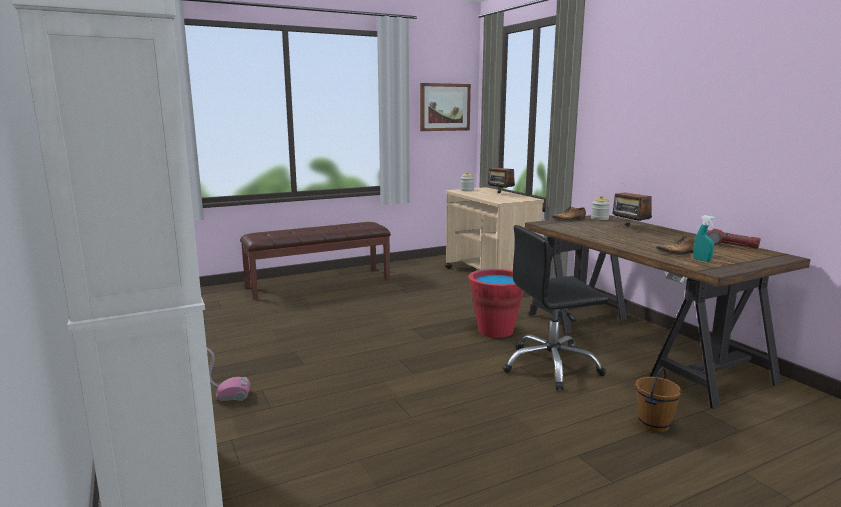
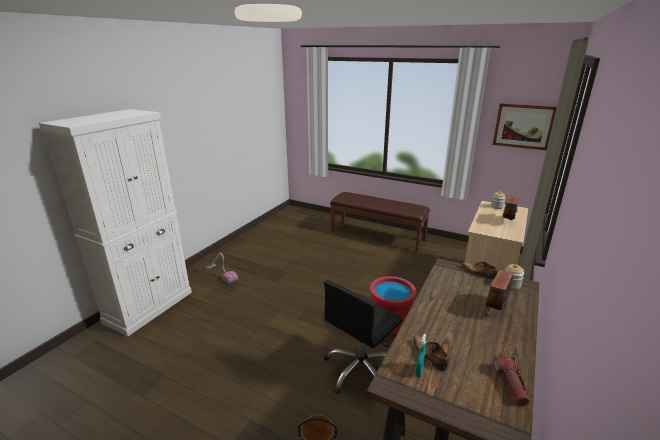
camera: 55 degrees right, 10 degrees up
(551, 366) = (360, 370): black office chair -> black office chair turned 90 degrees counterclockwise

